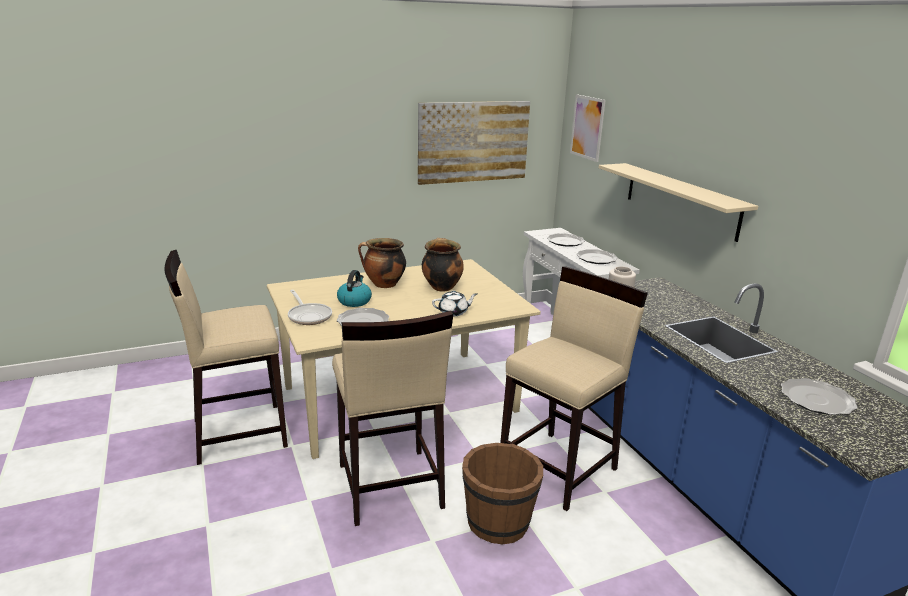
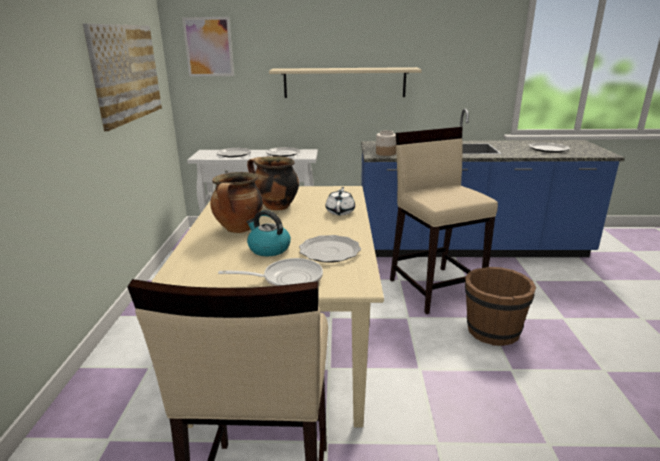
camera: 65 degrees left, 0 degrees up
(389, 487) = (431, 378): beige stool -> none

